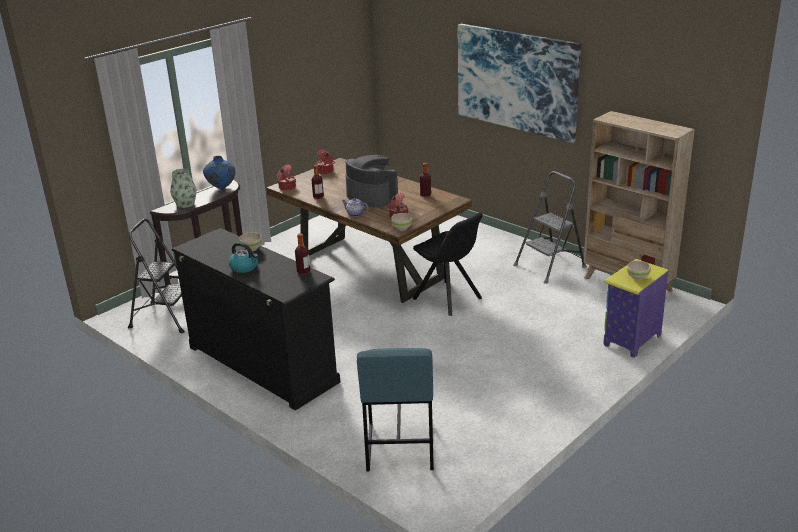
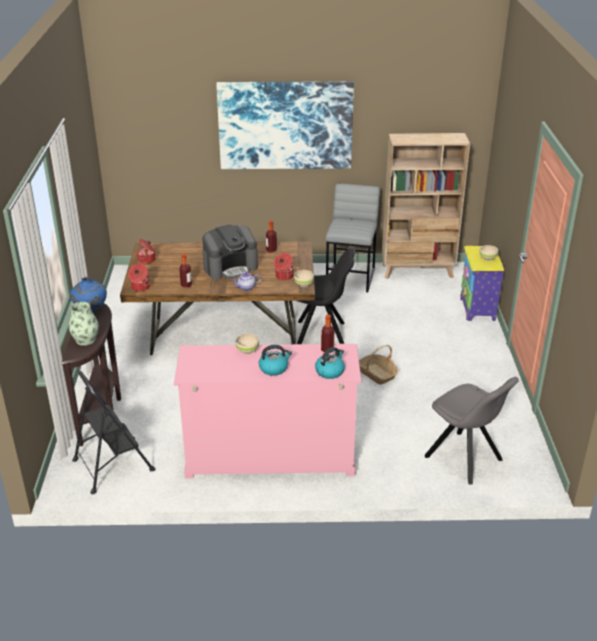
camera: 45 degrees left, 5 degrees up
(262, 364) = (269, 457): black cabinet -> pink cabinet
(275, 286) = (330, 371): none -> kettle
(371, 196) = (230, 267): coffee machine -> coffee machine turned 150 degrees clockwise
(400, 448) = (464, 458): blue stool -> grey chair
(441, 348) = (377, 374): none -> basket
(551, 265) = (350, 277): grey step ladder -> grey stool

